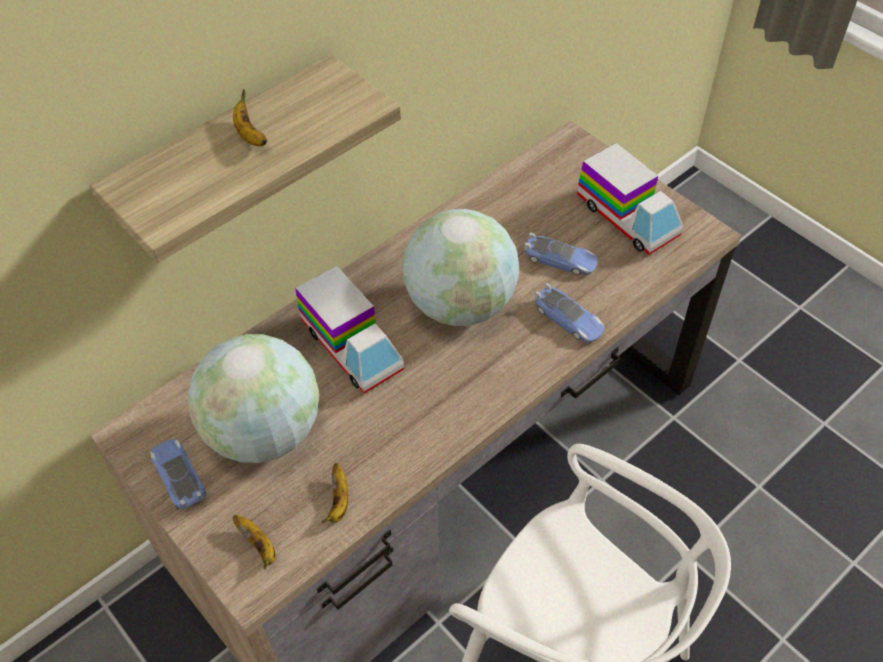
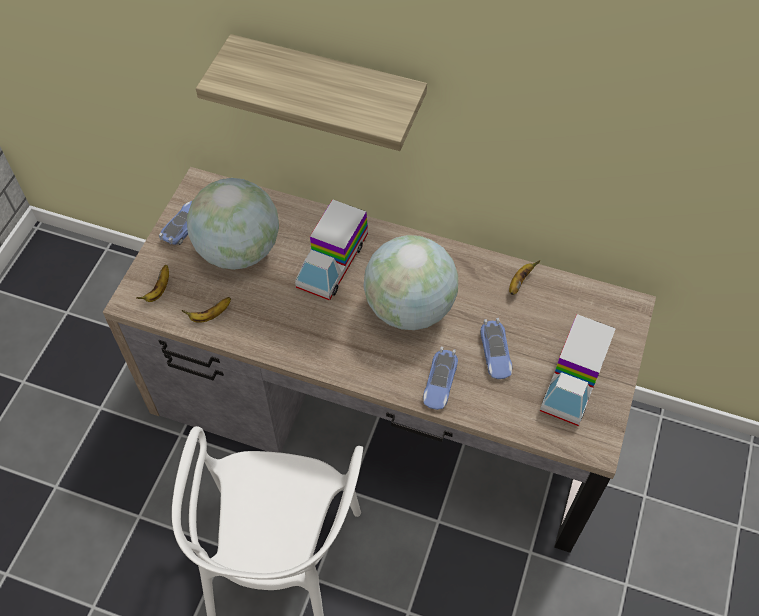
camera: 60 degrees right, 5 degrees up
(249, 134) = (318, 81): banana -> banana (519, 282)

